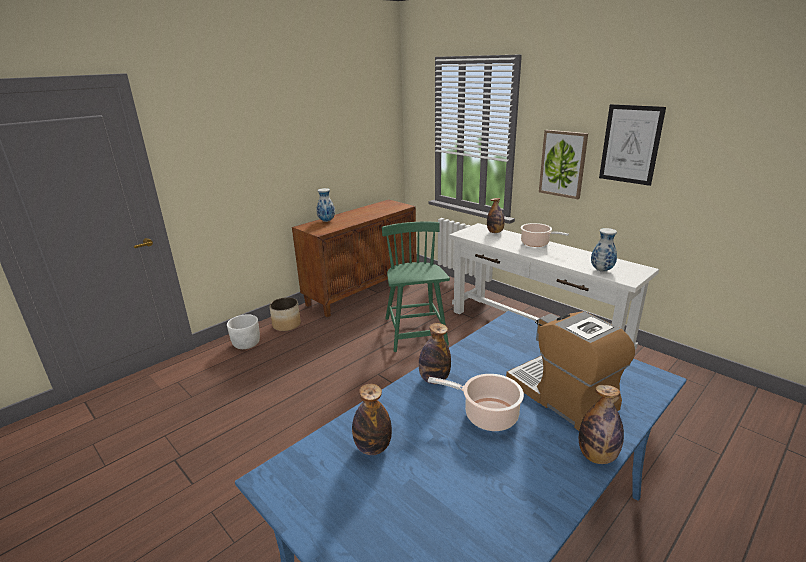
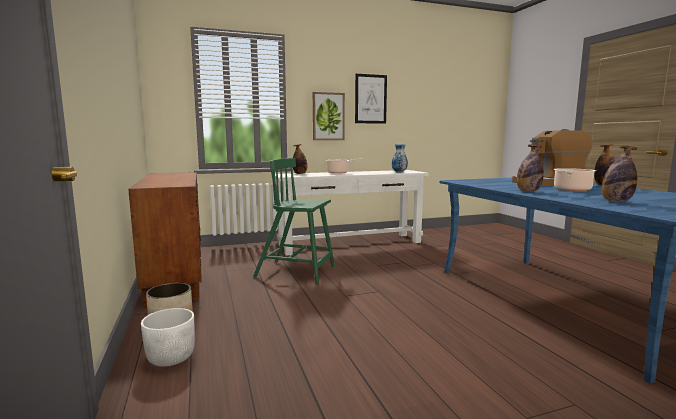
camera: 65 degrees left, 15 degrees down
(326, 221) = (152, 182): vase -> none

